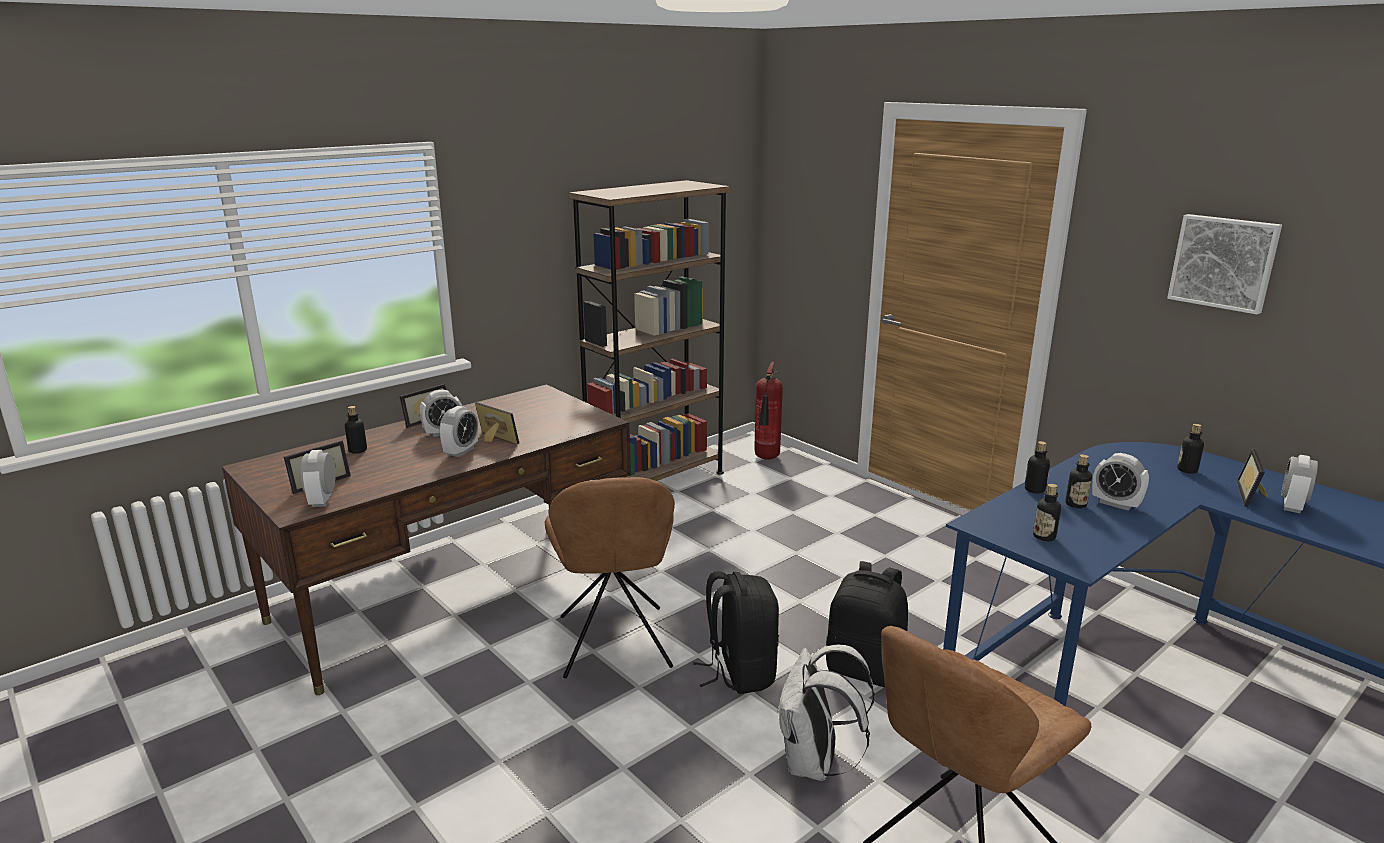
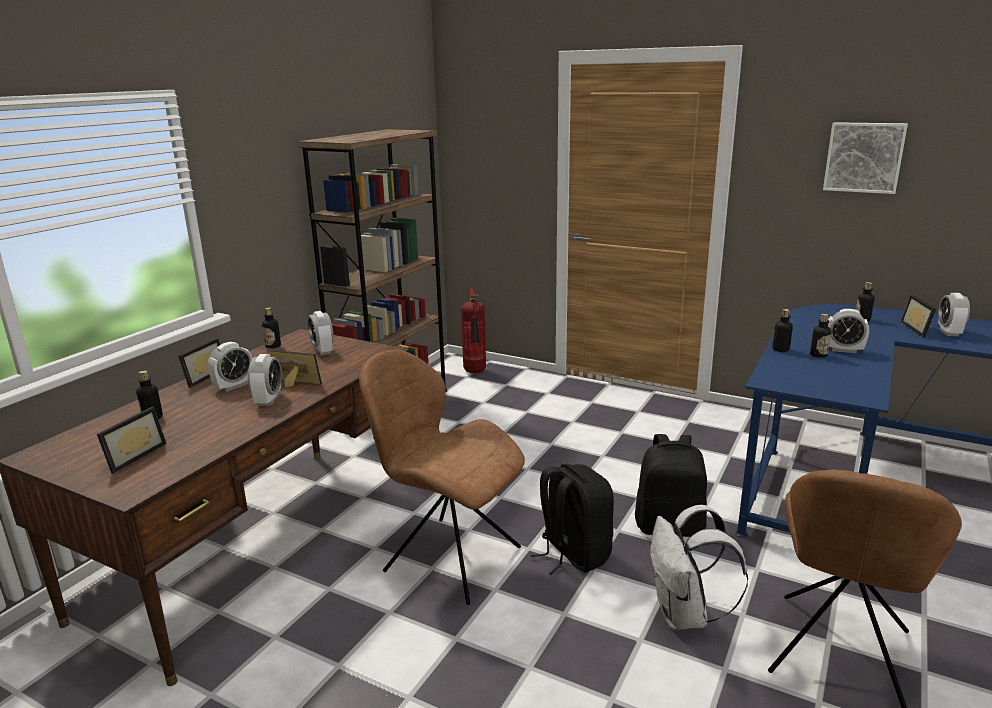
camera: 20 degrees left, 0 degrees up
(322, 500) = (153, 473): alarm clock -> alarm clock (323, 351)
(614, 645) = (448, 557): brown chair -> brown chair turned 150 degrees clockwise
(1044, 536) = (822, 382): bottle -> bottle (273, 346)

